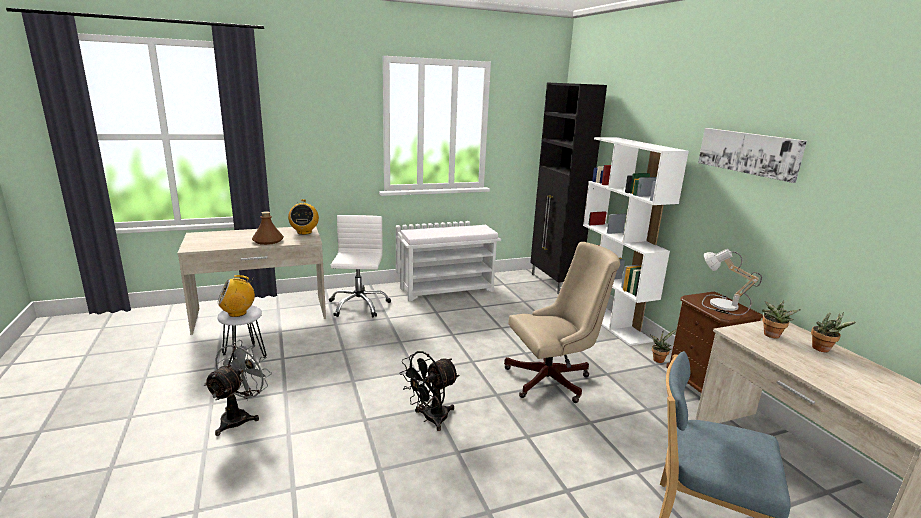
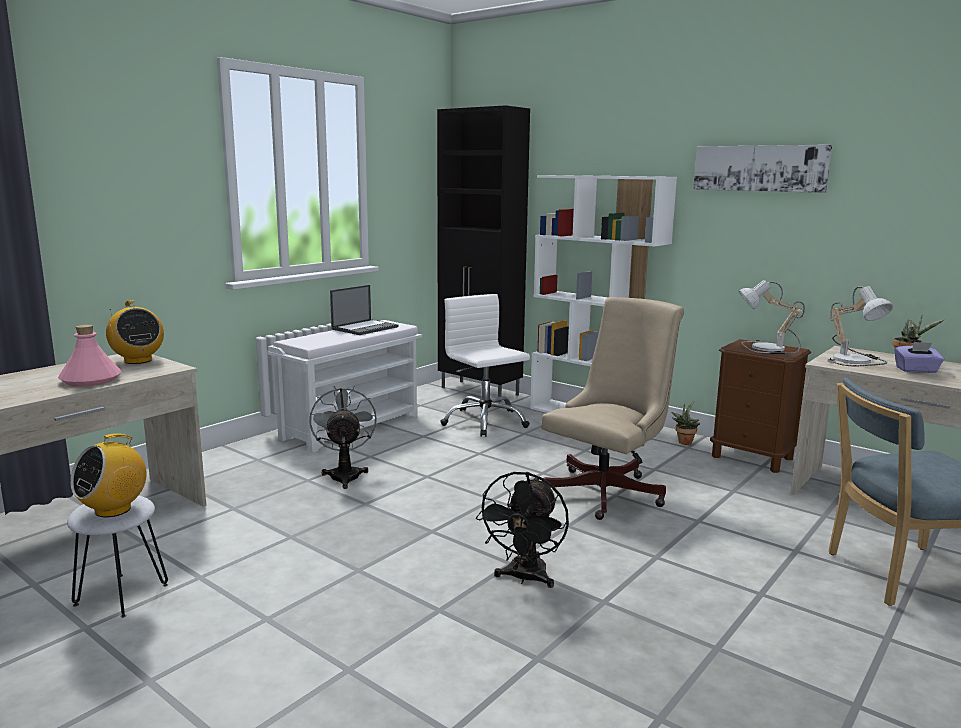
camera: 30 degrees left, 5 degrees down
(240, 417) = (232, 679): grey fan -> grey fan (345, 474)
(268, 241) = (91, 380): brown bottle -> pink bottle
(358, 305) = (239, 475): white office chair -> white office chair (484, 421)
(464, 229) = (365, 328): none -> laptop
(771, 336) = (856, 360): potted plant -> table lamp
(813, 361) = (916, 370): none -> purple tissue box

